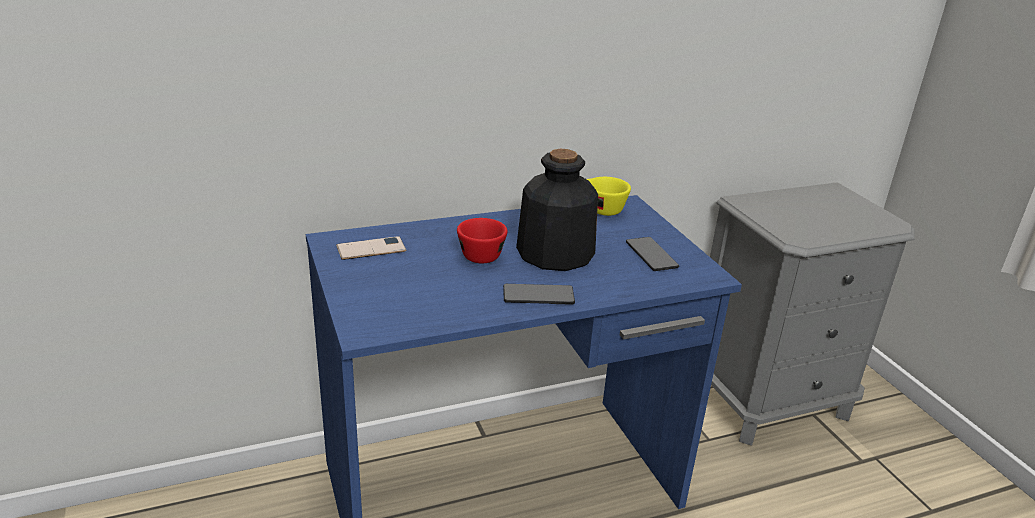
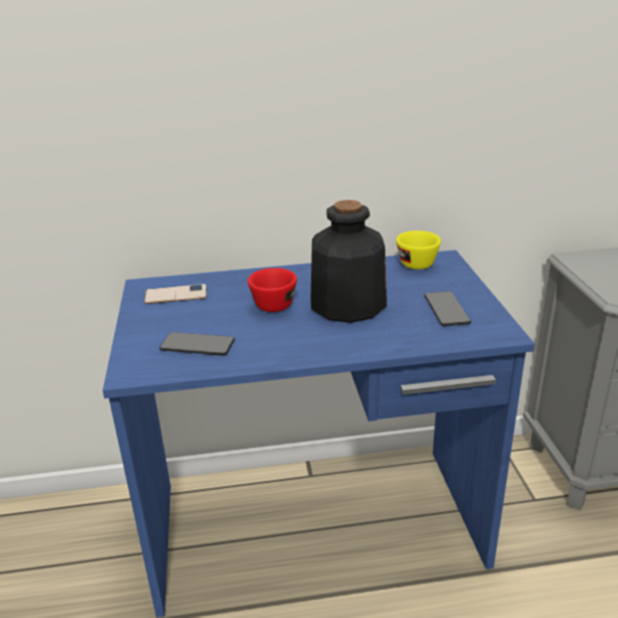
camera: 15 degrees right, 0 degrees up
(538, 296) = (312, 346): phone -> phone (197, 345)

